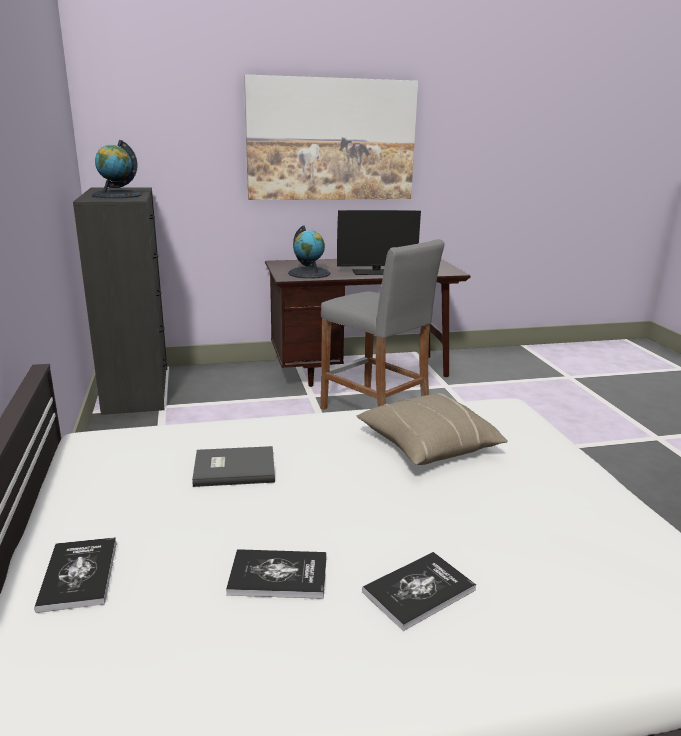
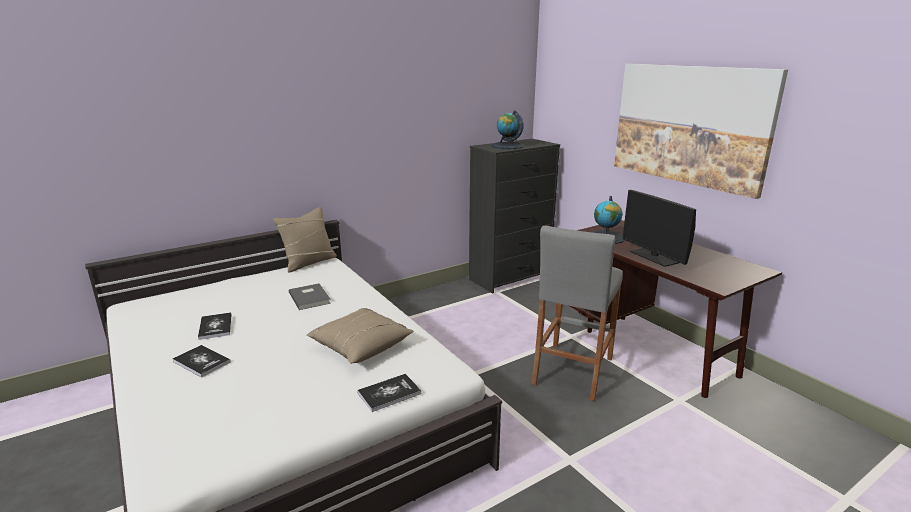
camera: 70 degrees right, 0 degrees up
(62, 457) = (309, 262): none -> beige pillow
(79, 575) = (217, 290): book -> book (389, 393)

